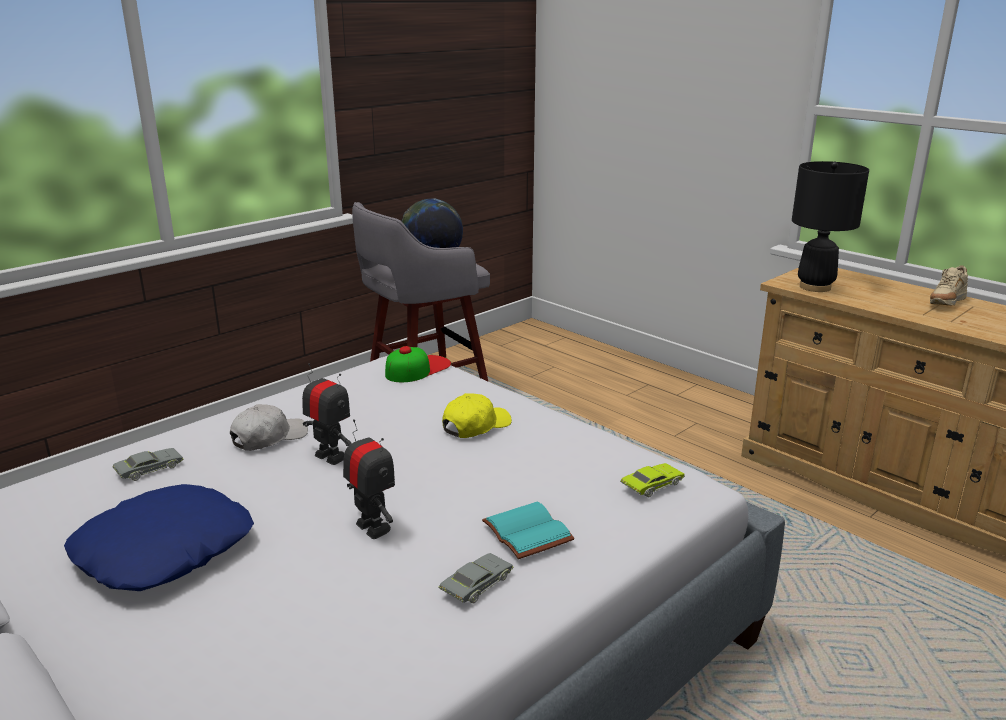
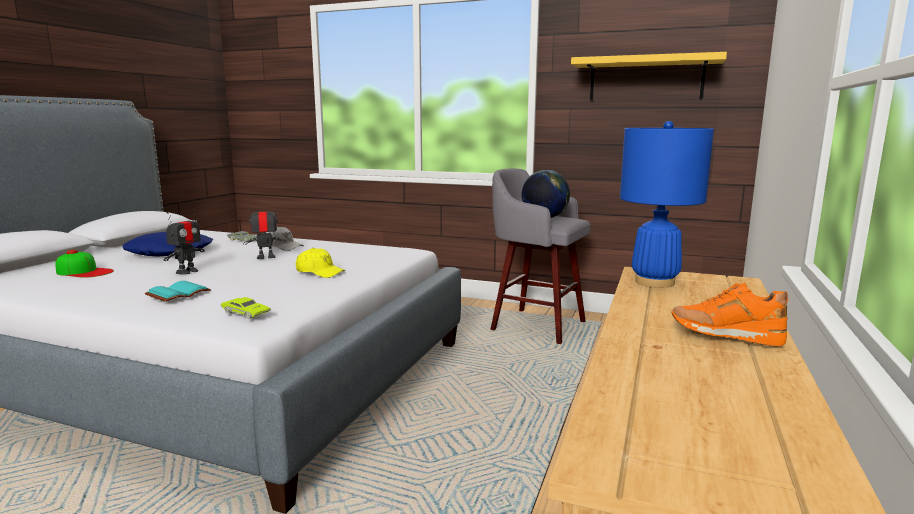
camera: 65 degrees right, 10 degrees down
(330, 457) = (266, 257): toy robot -> toy robot turned 120 degrees counterclockwise
(417, 368) = (395, 253): cap -> cap (84, 272)
(446, 63) = (646, 79): none -> yellow shelf
(476, 584) = (127, 294): grey toy car -> none
(815, 287) = (654, 282): black table lamp -> blue table lamp
(945, 303) = (725, 337): beige shoe -> orange shoe

